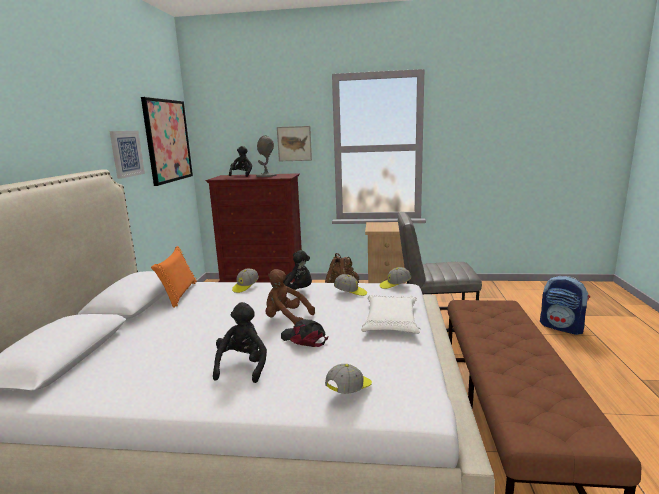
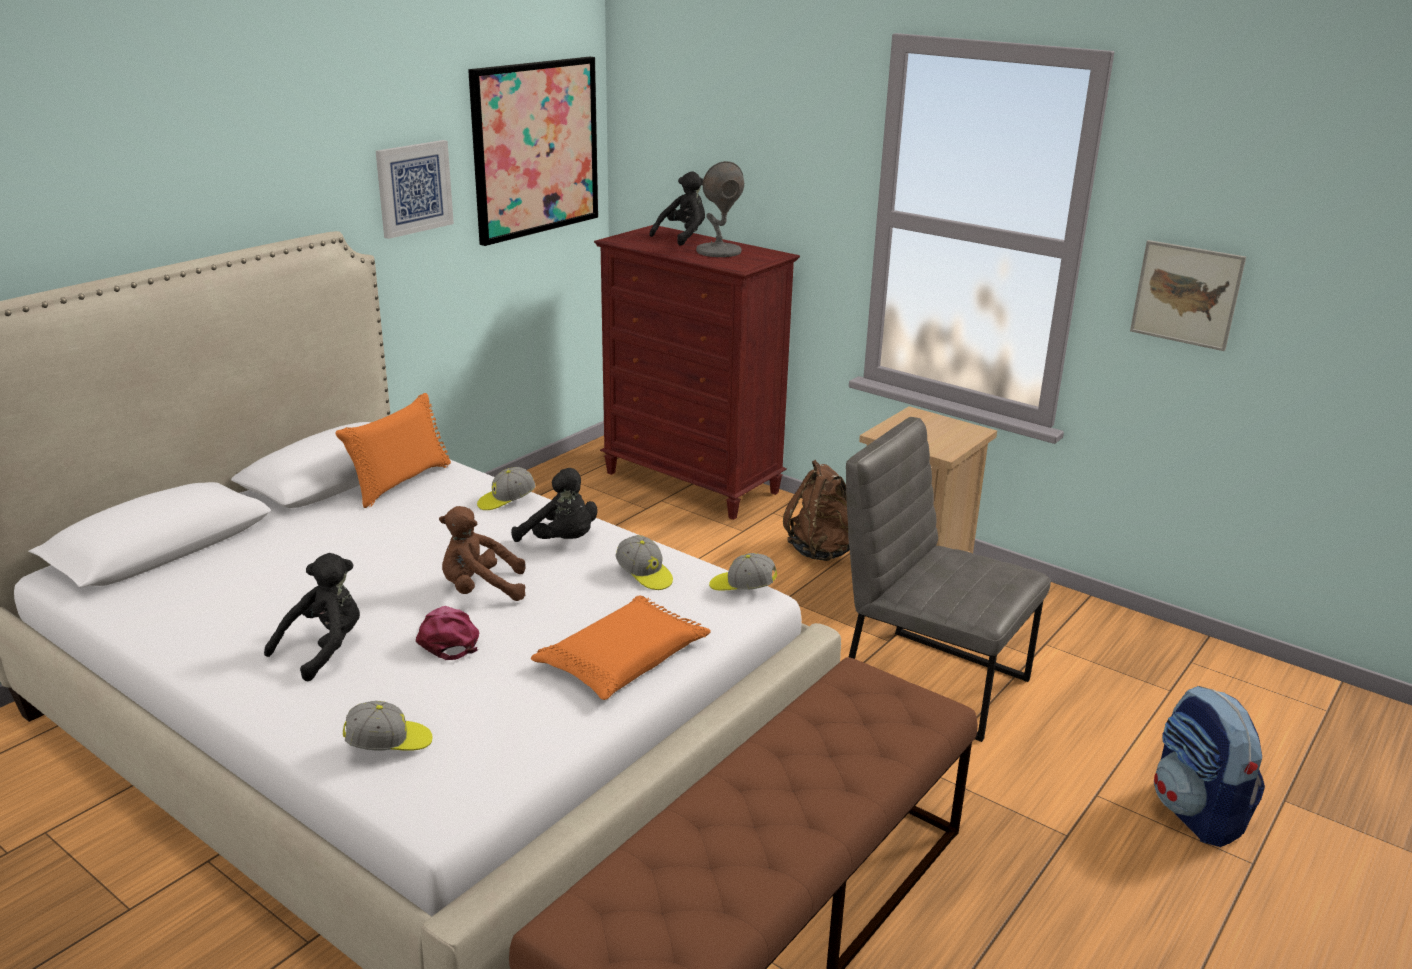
camera: 30 degrees right, 10 degrees up
(286, 319) = (480, 590): brown plush toy -> brown plush toy turned 60 degrees counterclockwise
(294, 143) = (797, 185): picture -> picture (1186, 294)
(304, 339) = (448, 638): black cap -> pink cap
(391, 319) = (623, 656): white pillow -> orange pillow

